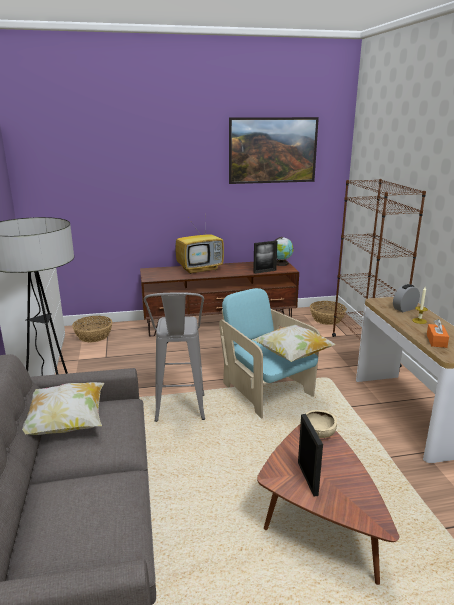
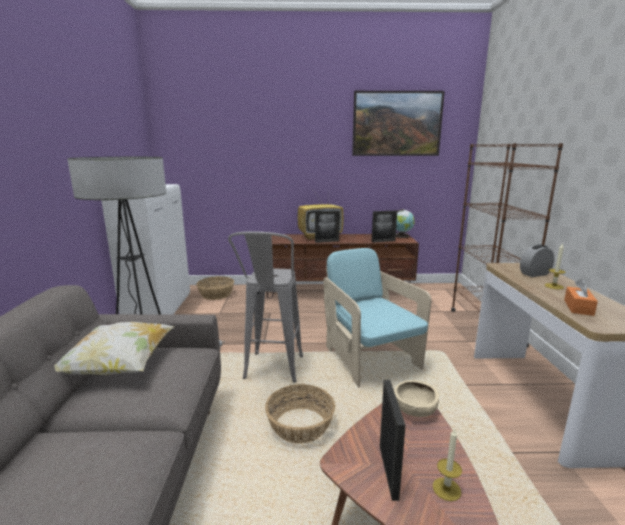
camera: 10 degrees right, 5 degrees down
(209, 275) = (327, 241): none -> picture frame
(292, 355) = (398, 319): pillow -> none
(327, 319) = (447, 295): basket -> basket (300, 426)
(348, 484) = (446, 489): none -> candle

